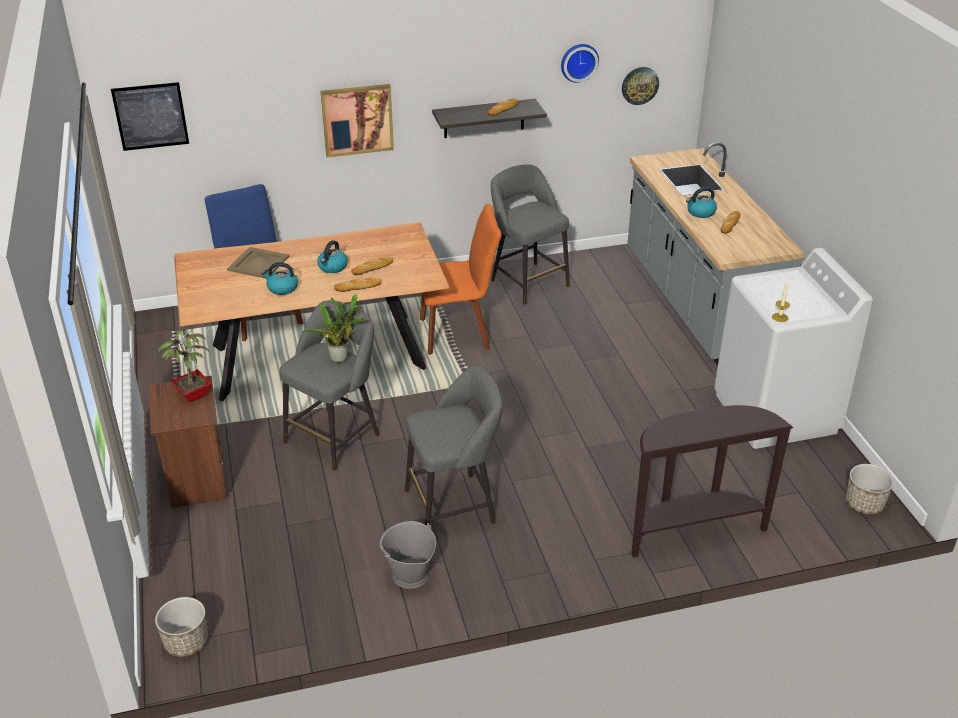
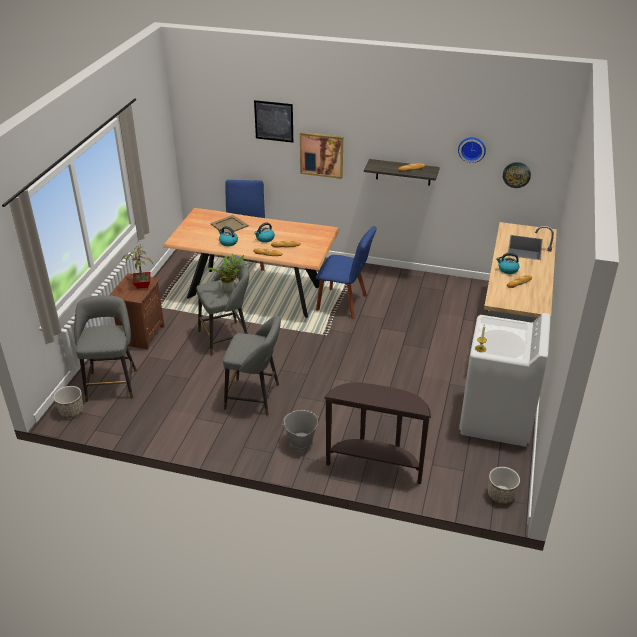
camera: 30 degrees right, 0 degrees up
(150, 116) = (203, 126): picture -> picture (274, 121)
(410, 574) = (200, 423): grey bucket -> grey bucket (301, 443)
(459, 333) = (344, 303): orange chair -> blue chair
(527, 281) = (413, 286): grey stool -> grey stool (112, 383)

